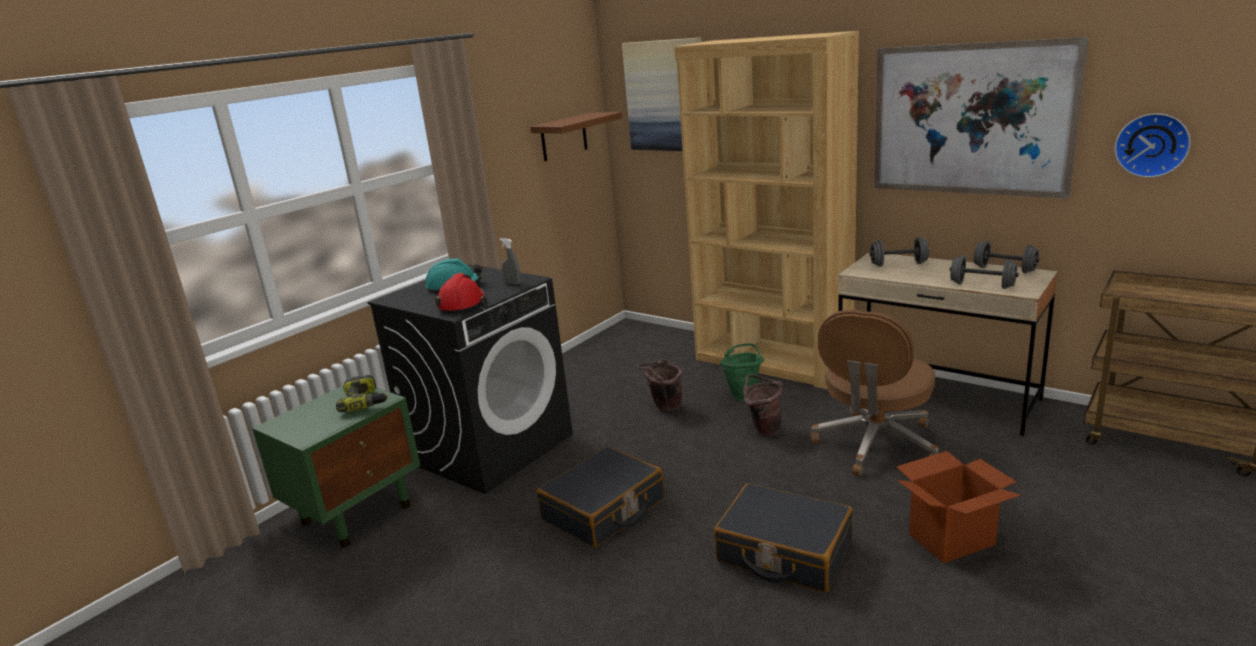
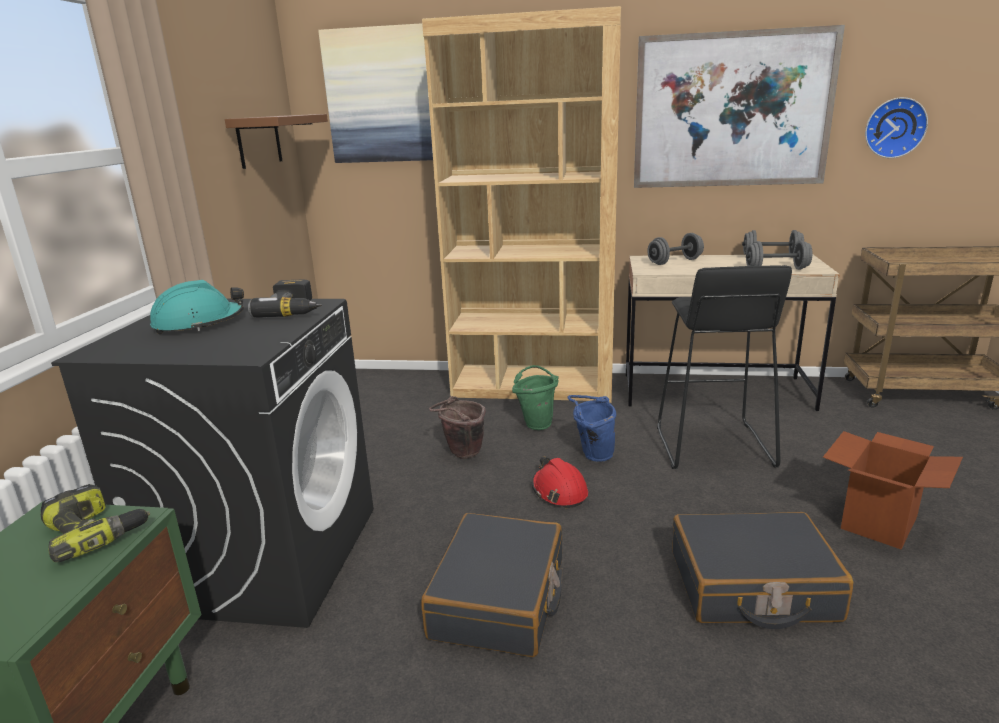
camera: 30 degrees left, 0 degrees up
(461, 304) = (244, 342): red hard hat -> red hard hat (559, 491)
(512, 283) = (295, 310): grey spray bottle -> power drill
(763, 430) = (592, 455): brown bucket -> blue bucket
(875, 445) = (712, 446): brown office chair -> black stool

